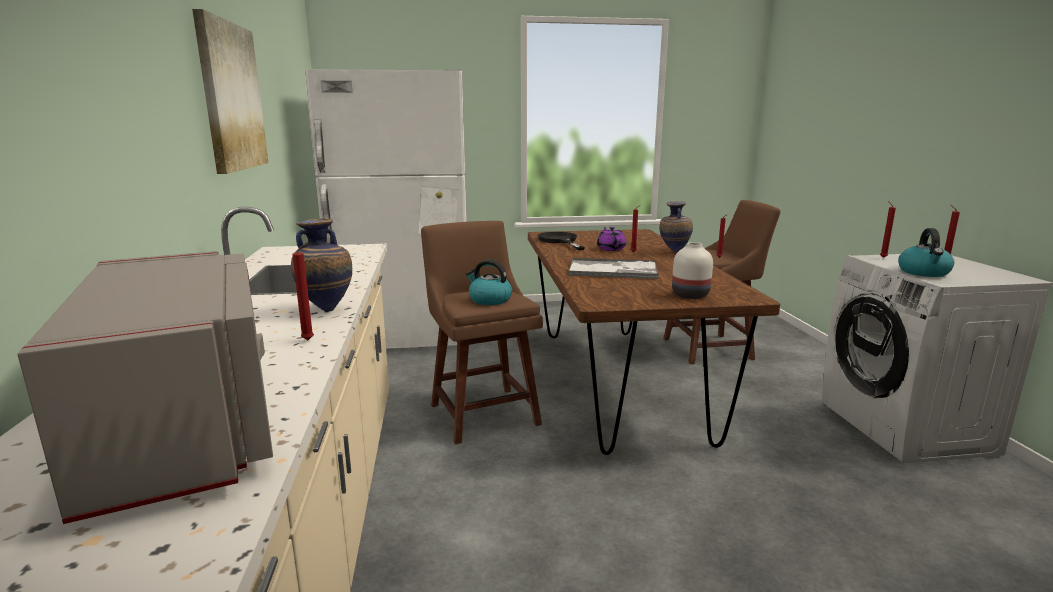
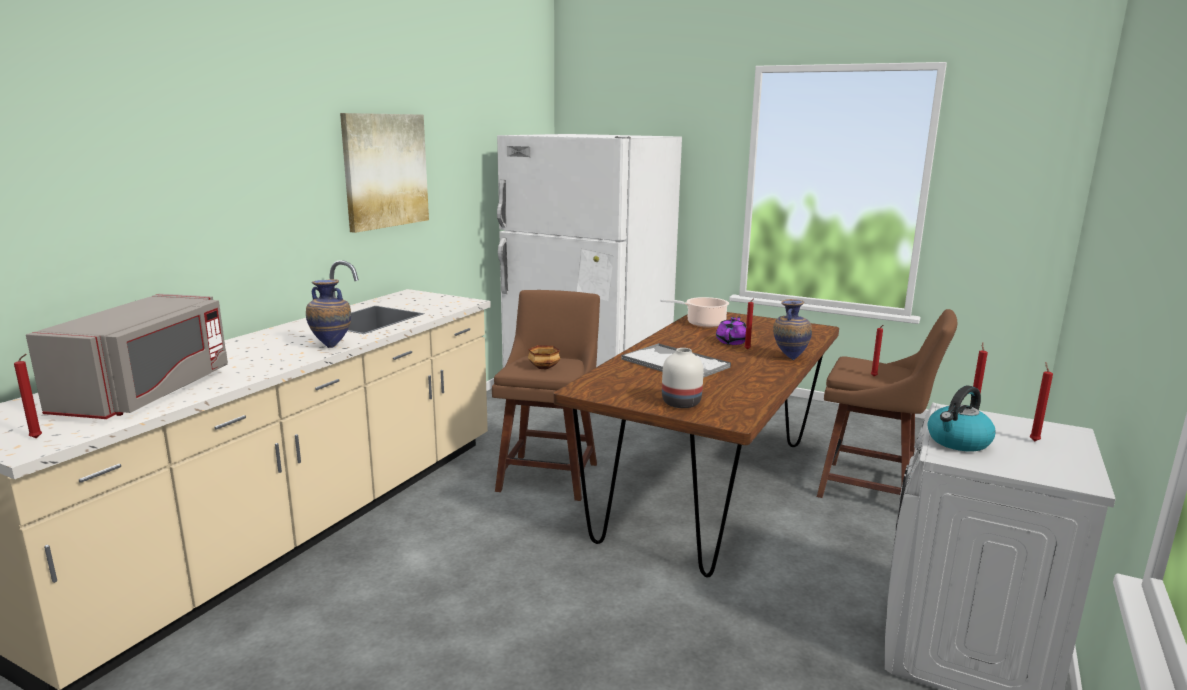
camera: 35 degrees right, 0 degrees up
(310, 340) = (282, 363): red candle -> red candle (38, 438)
(489, 300) = (543, 368): kettle -> bowl
(560, 241) = (703, 324): black frying pan -> cooking pot

